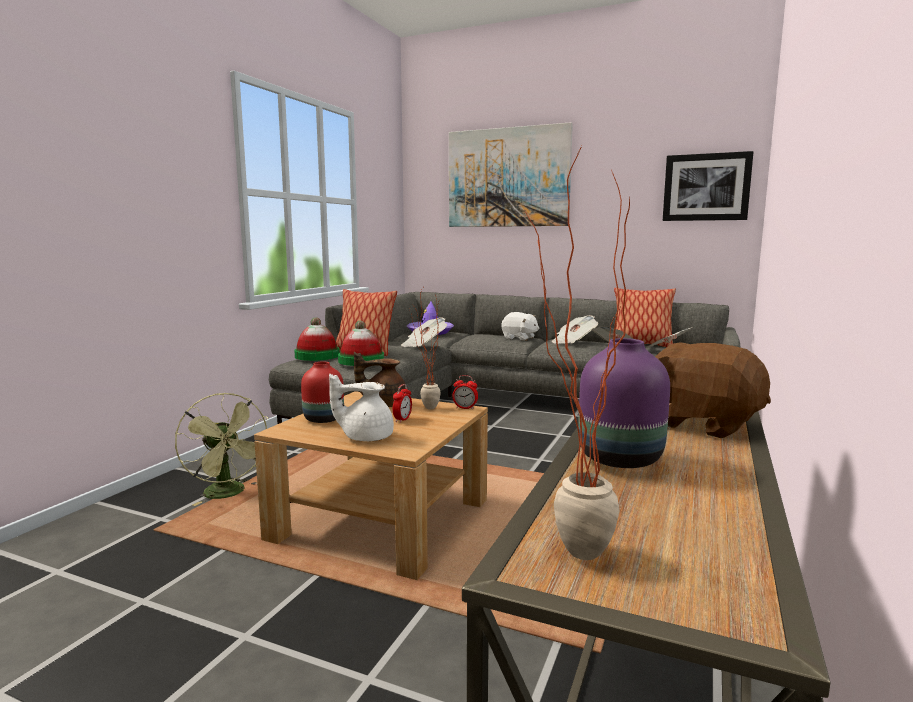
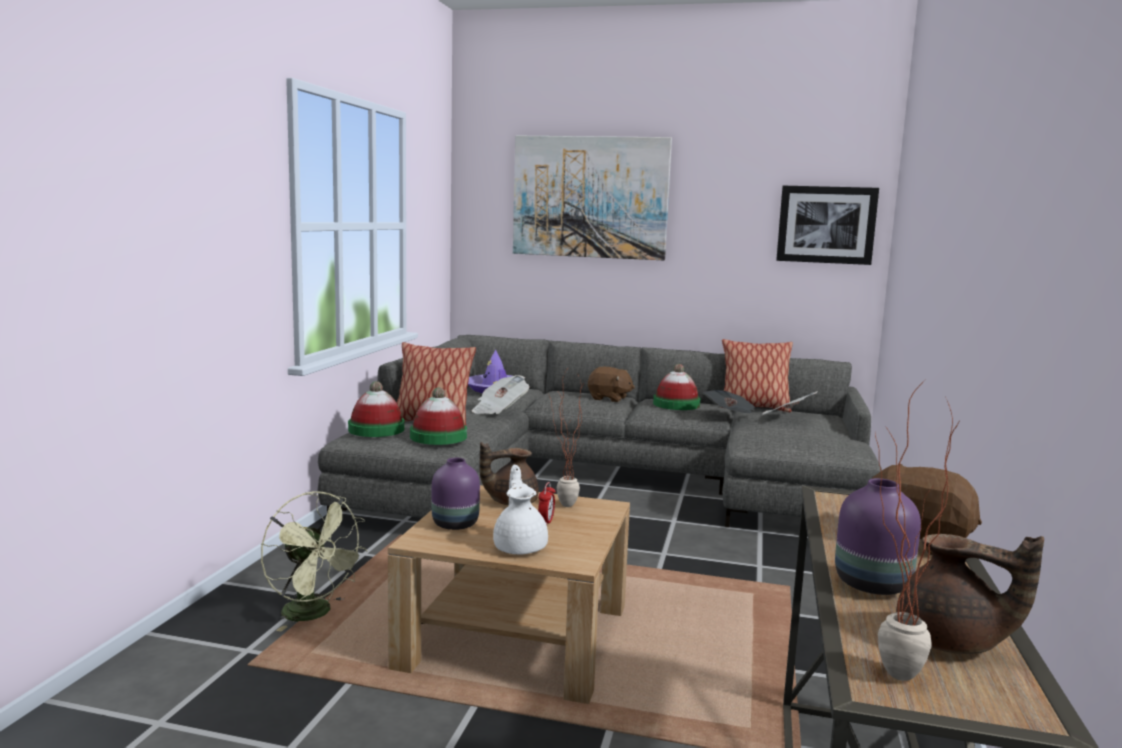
camera: 10 degrees left, 0 degrees up
(324, 419) = (456, 525): red vase -> purple vase
(366, 437) = (520, 547): white teapot -> white teapot turned 90 degrees clockwise
(465, 408) = (606, 504): alarm clock -> none
(519, 338) = (609, 398): white plush toy -> brown plush toy
(573, 342) = (676, 404): newspaper -> hat
(677, 521) = (951, 643): none -> brown teapot

